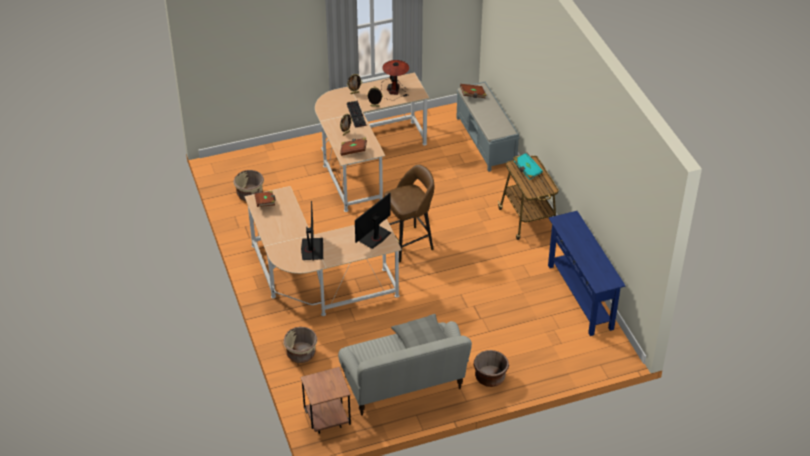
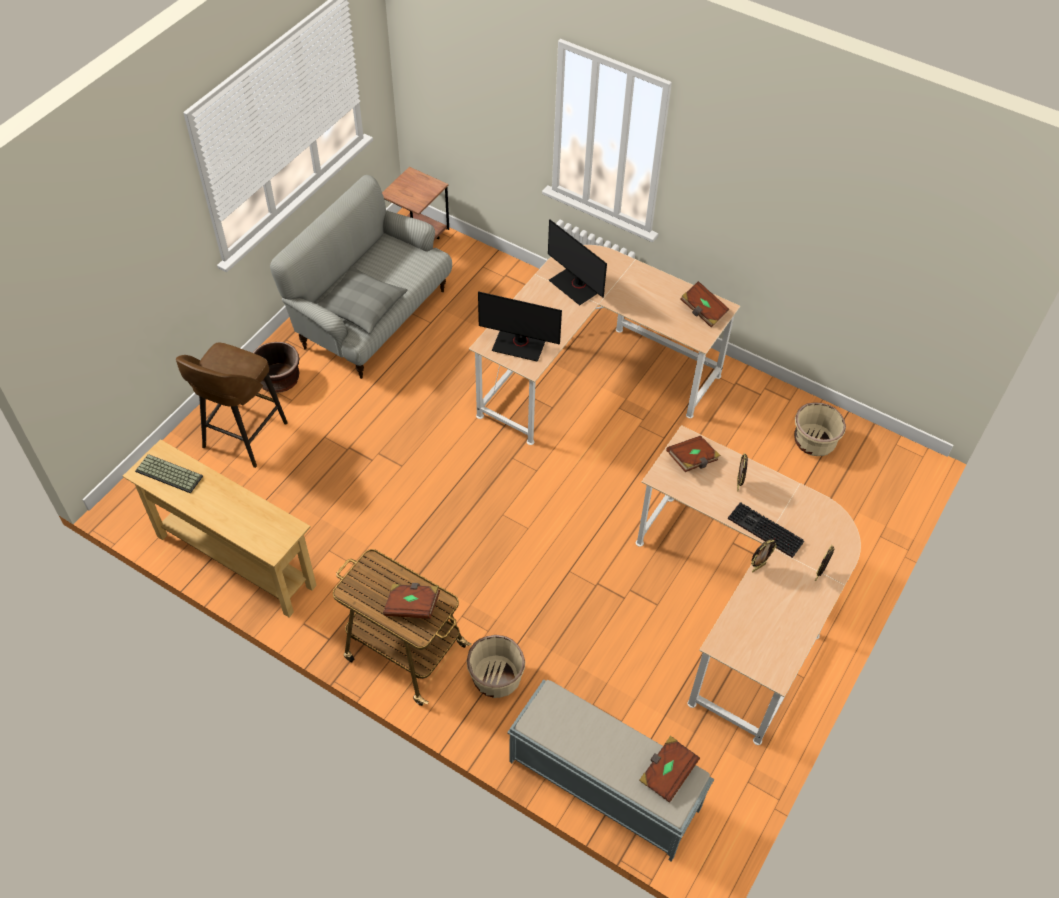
camera: 140 degrees right, 10 degrees up
(301, 354) = (516, 287): beige planter -> beige planter (496, 677)
(374, 237) = (519, 344): monitor -> monitor turned 105 degrees clockwise
(394, 89) = (771, 627): table lamp -> none
(409, 244) = (535, 499): brown stool -> brown stool (243, 437)
(527, 170) = (412, 606): turquoise book -> brown book
(580, 296) = (235, 561): blue console table -> beige console table
(602, 273) = (168, 474): none -> keyboard

